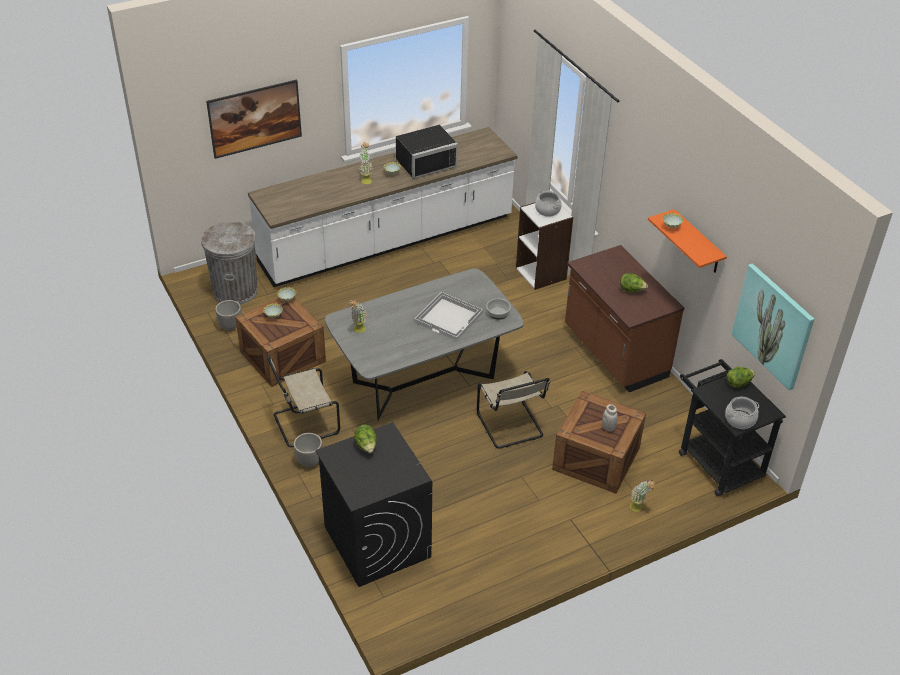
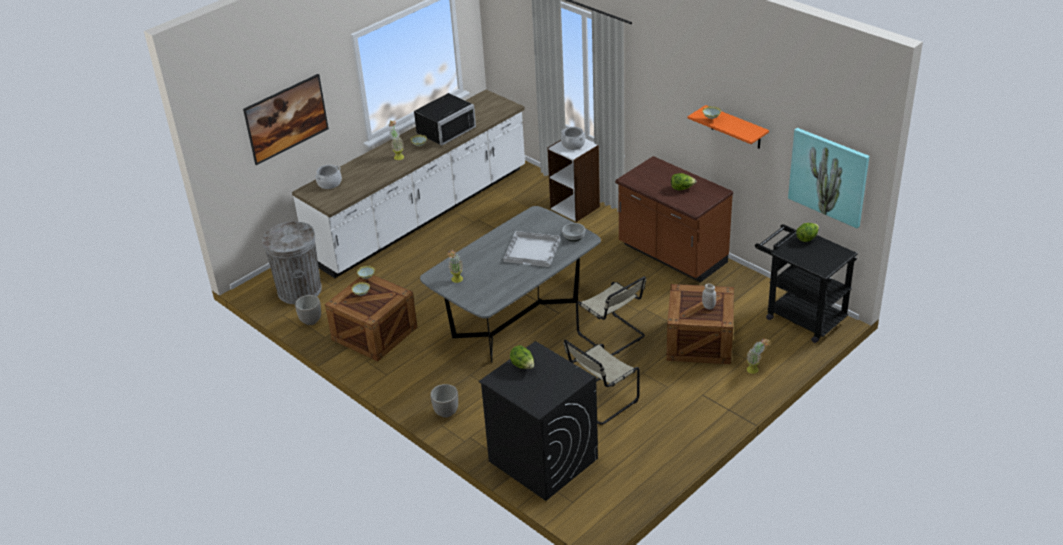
camera: 15 degrees left, 5 degrees down
(303, 424) = (424, 384): beige chair -> beige chair (600, 401)
(740, 419) = (822, 265): cooking pot -> cooking pot (329, 183)

